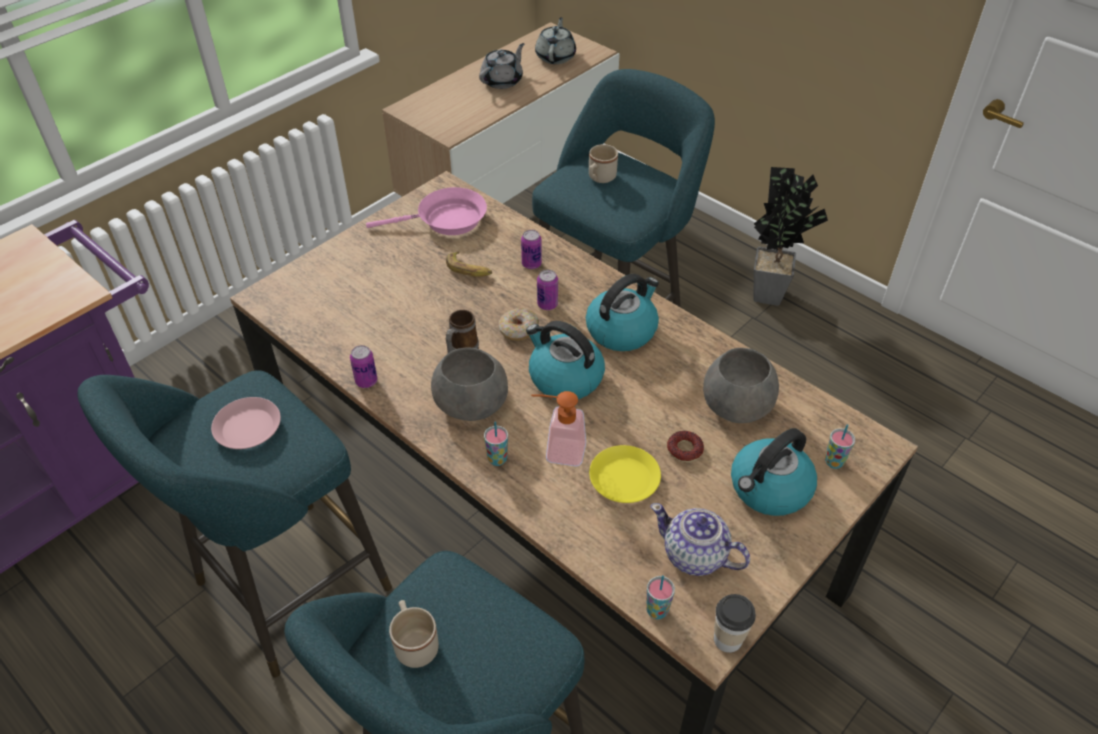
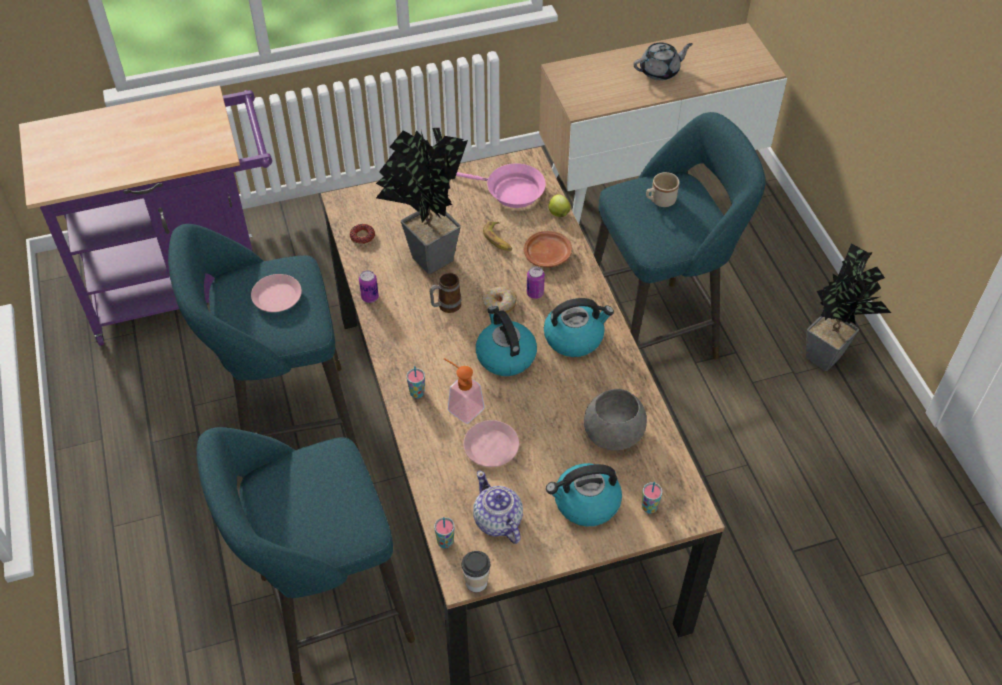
camera: 30 degrees right, 5 degrees up
(402, 318) = (425, 259): none -> potted plant
(414, 643) = (288, 486): beige mug -> none
(472, 403) = (428, 346): grey bowl -> none
(512, 222) = (558, 213): none -> apple
(531, 264) = (547, 255): can -> brown plate
(556, 56) = (725, 62): grey teapot -> none
(624, 478) = (491, 447): yellow plate -> pink plate
(684, 450) = (548, 447): donut -> donut (362, 237)

